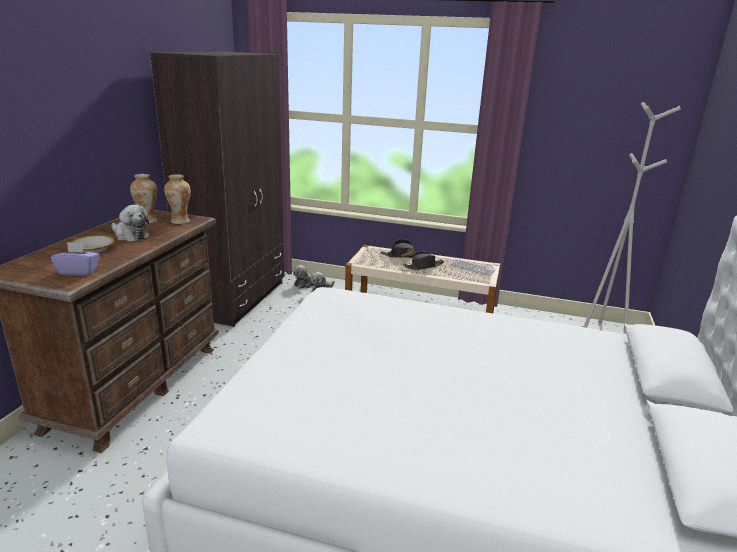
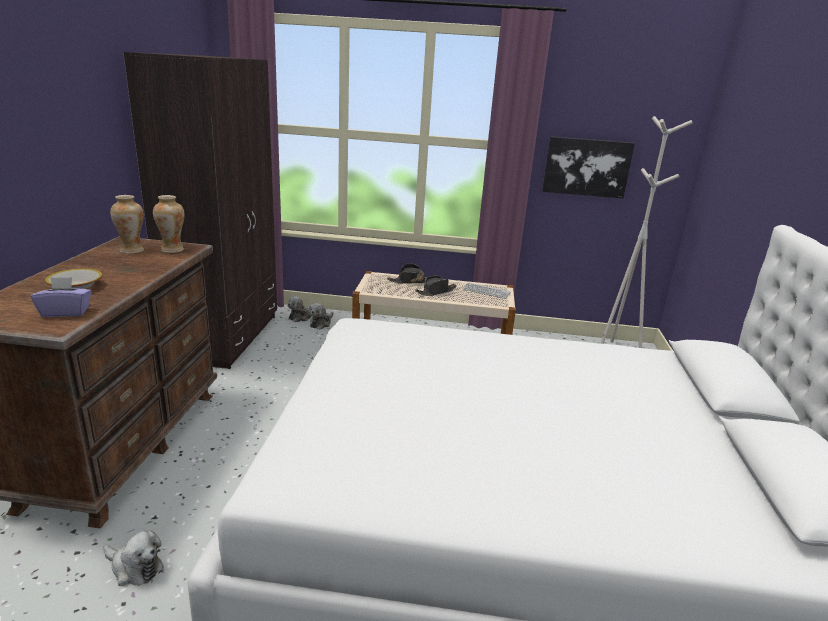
camera: 10 degrees left, 0 degrees up
(130, 235) = (117, 268): plush toy -> plush toy (134, 567)
(575, 151) = (586, 167): none -> picture

